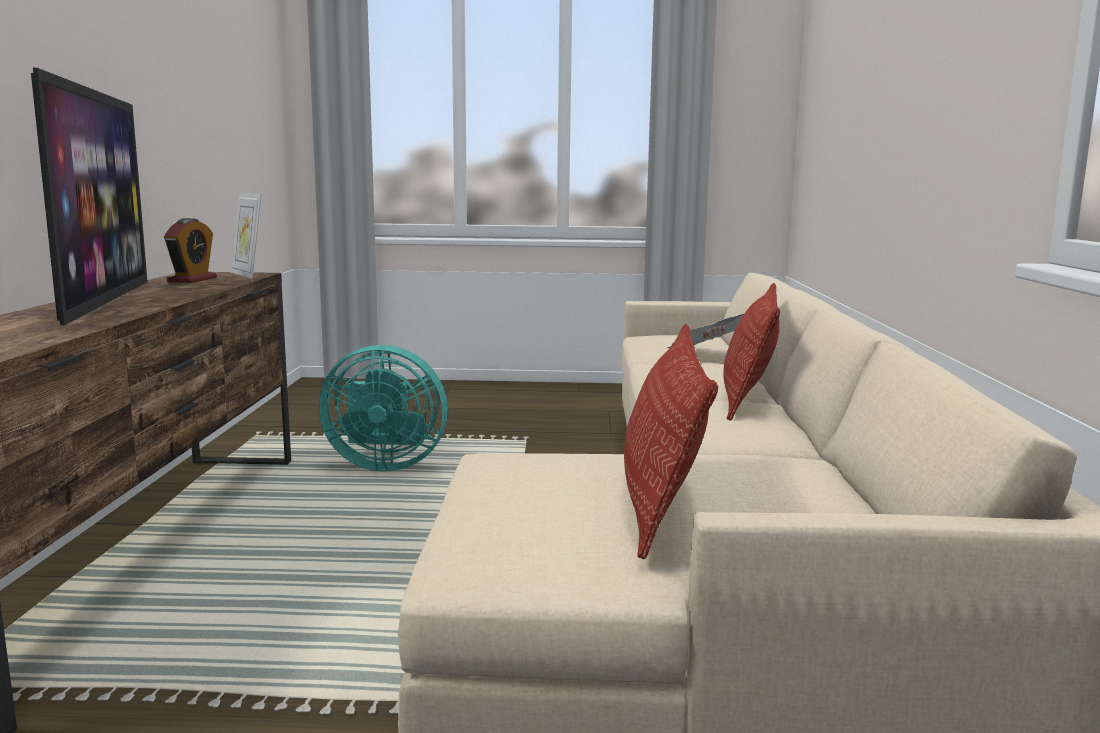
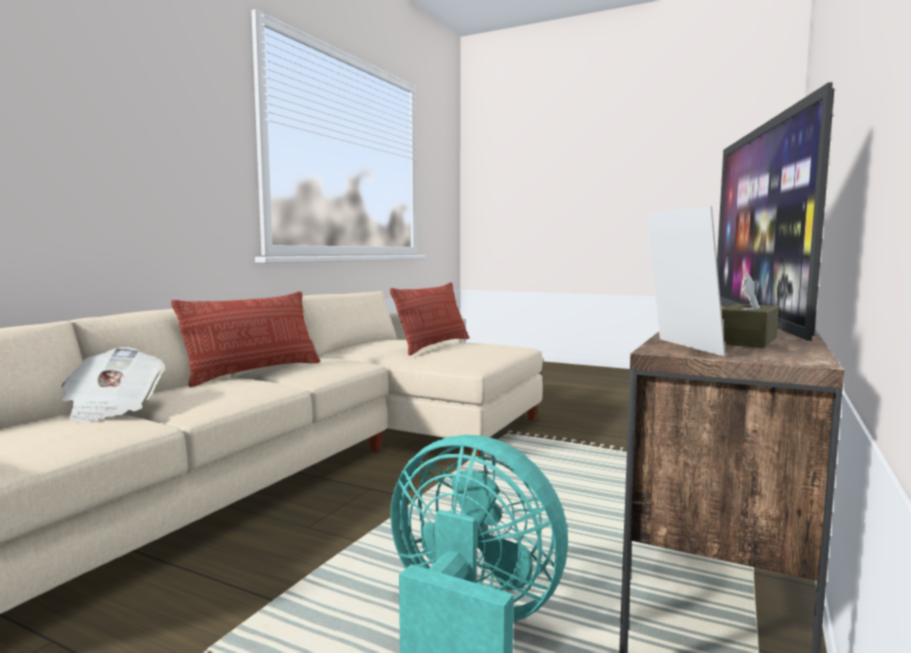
camera: 155 degrees left, 5 degrees down
(192, 280) = (748, 341): alarm clock -> brown tissue box

